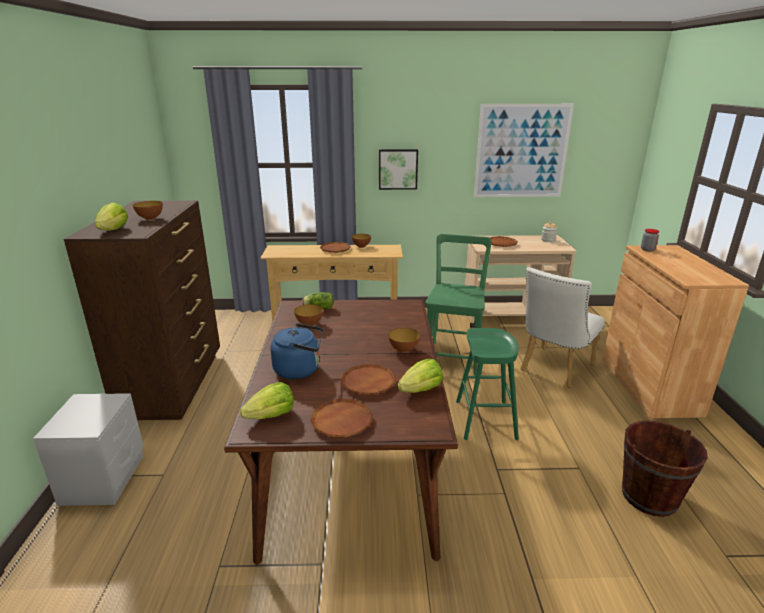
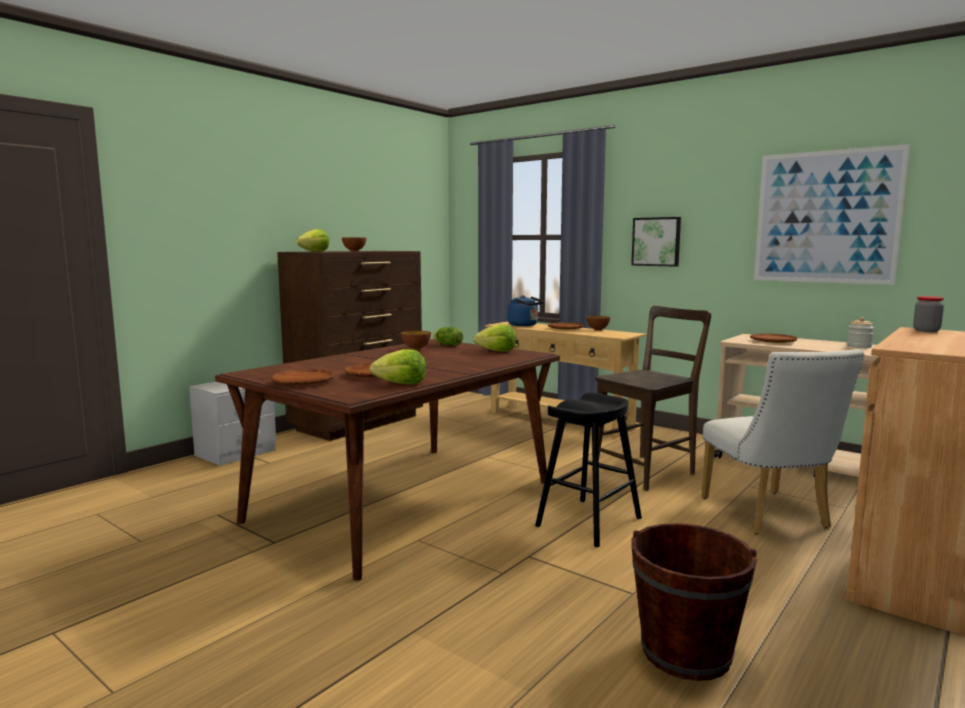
camera: 40 degrees right, 15 degrees down
(271, 416) = (271, 371): lettuce -> lettuce (497, 351)
(300, 370) = (346, 362): blue kettle -> blue kettle (525, 325)
(403, 350) = (450, 369): bowl -> none
(453, 356) = (647, 471): green chair -> brown chair
(485, 419) = (589, 522): green stool -> black stool
(553, 369) = (769, 516): white chair -> white chair turned 90 degrees counterclockwise

